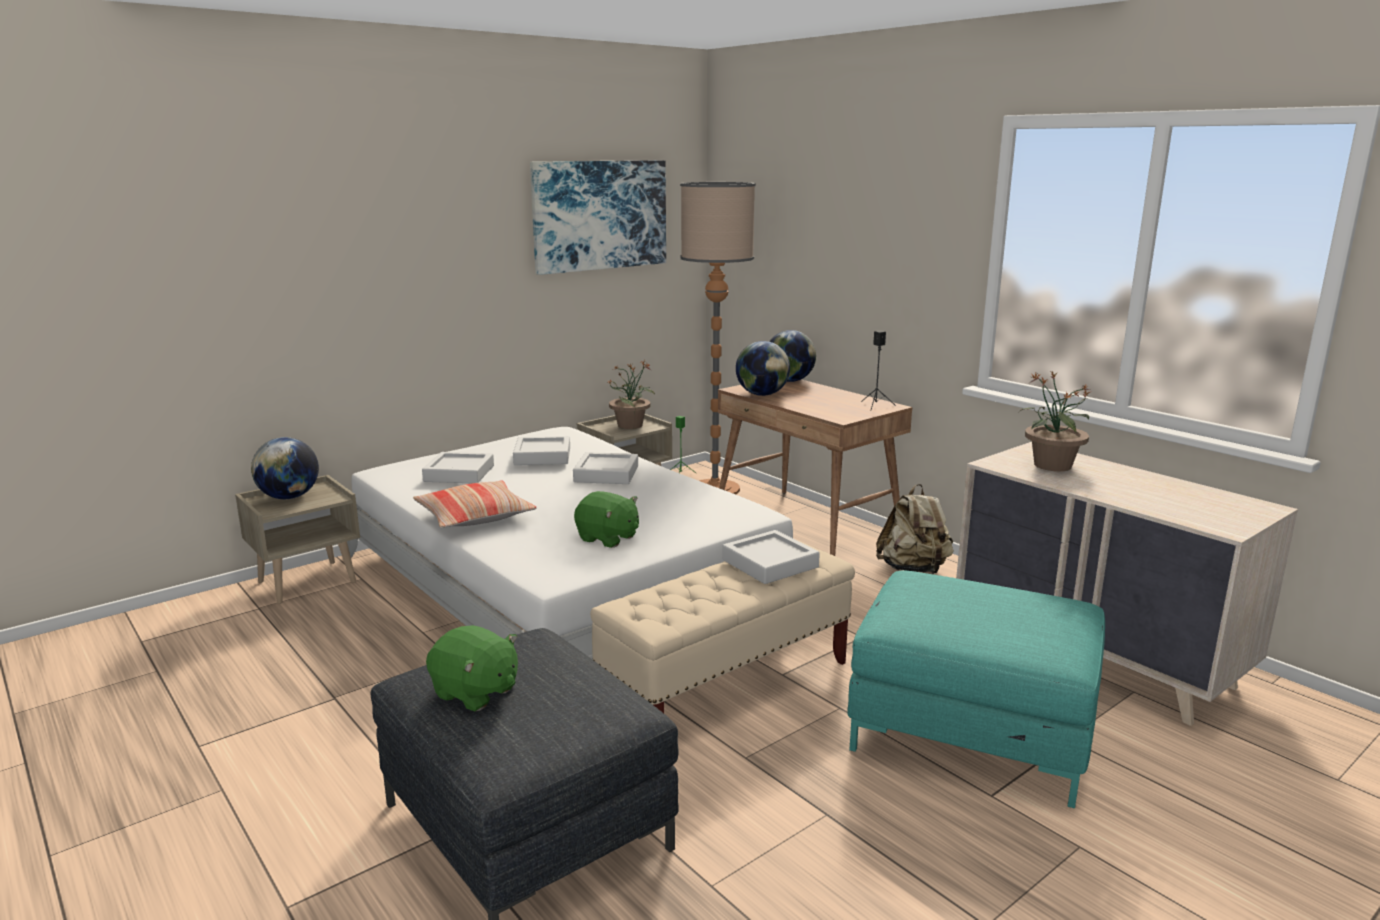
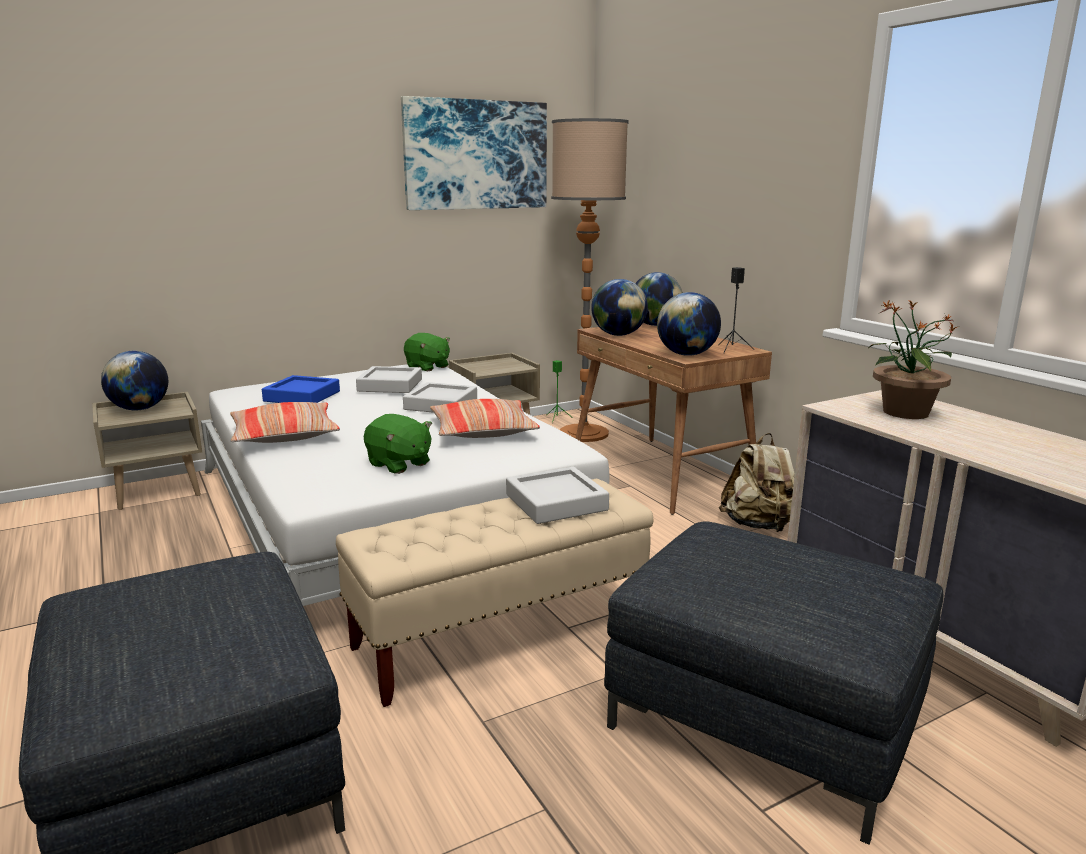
camera: 10 degrees right, 0 degrees up
(459, 473) = (302, 396): grey tray -> blue tray
(475, 692) = (128, 618): green plush toy -> green plush toy (427, 367)
(630, 425) = (501, 365): potted plant -> none
(664, 499) = (483, 431): none -> pillow
(838, 414) = (686, 354): none -> globe
(970, 730) = (763, 719): turquoise ottoman -> grey ottoman

